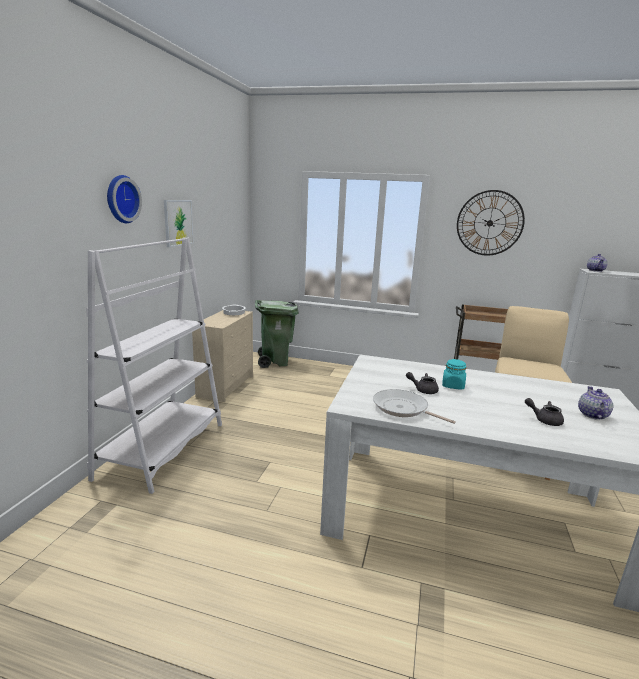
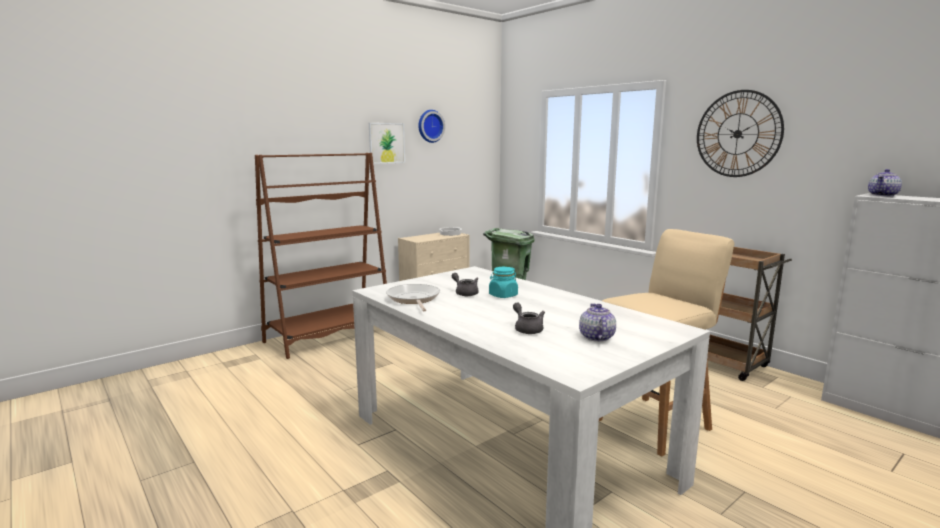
camera: 35 degrees right, 5 degrees down
(121, 199) = (317, 121): wall clock -> wall clock (430, 126)
(163, 450) = (329, 337): white bookcase -> brown bookcase
(592, 415) = (596, 337): teapot -> teapot turned 45 degrees counterclockwise

